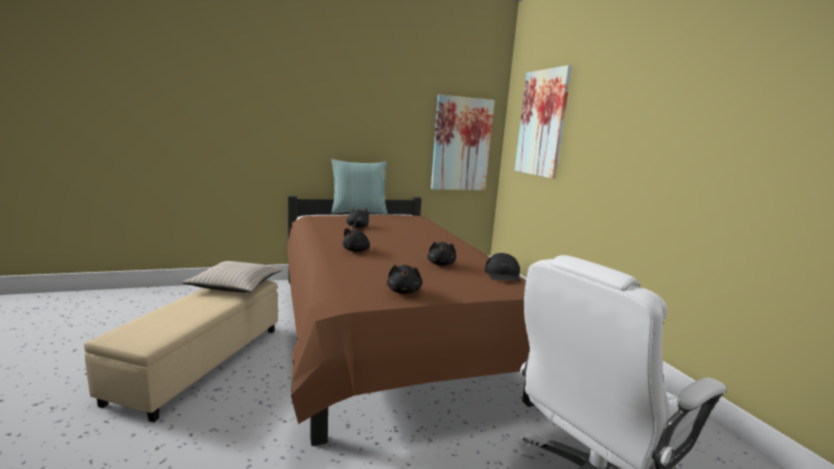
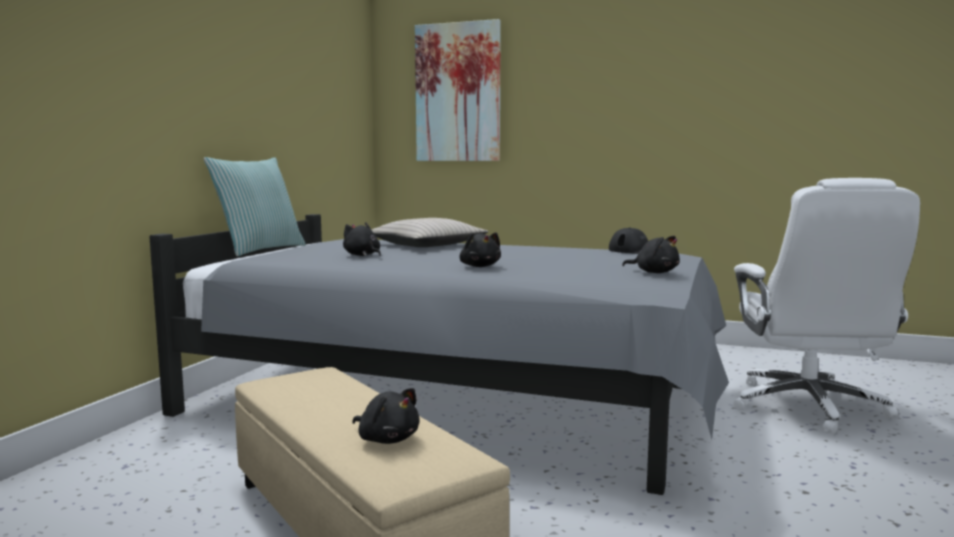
camera: 50 degrees left, 5 degrees down
(235, 285) = (304, 385): beige pillow -> beige pillow (426, 245)
(385, 333) = (458, 401): brown bed -> grey bed
(441, 264) = (579, 256): black plush toy -> black plush toy (387, 439)
(461, 144) = (339, 127): picture -> none

